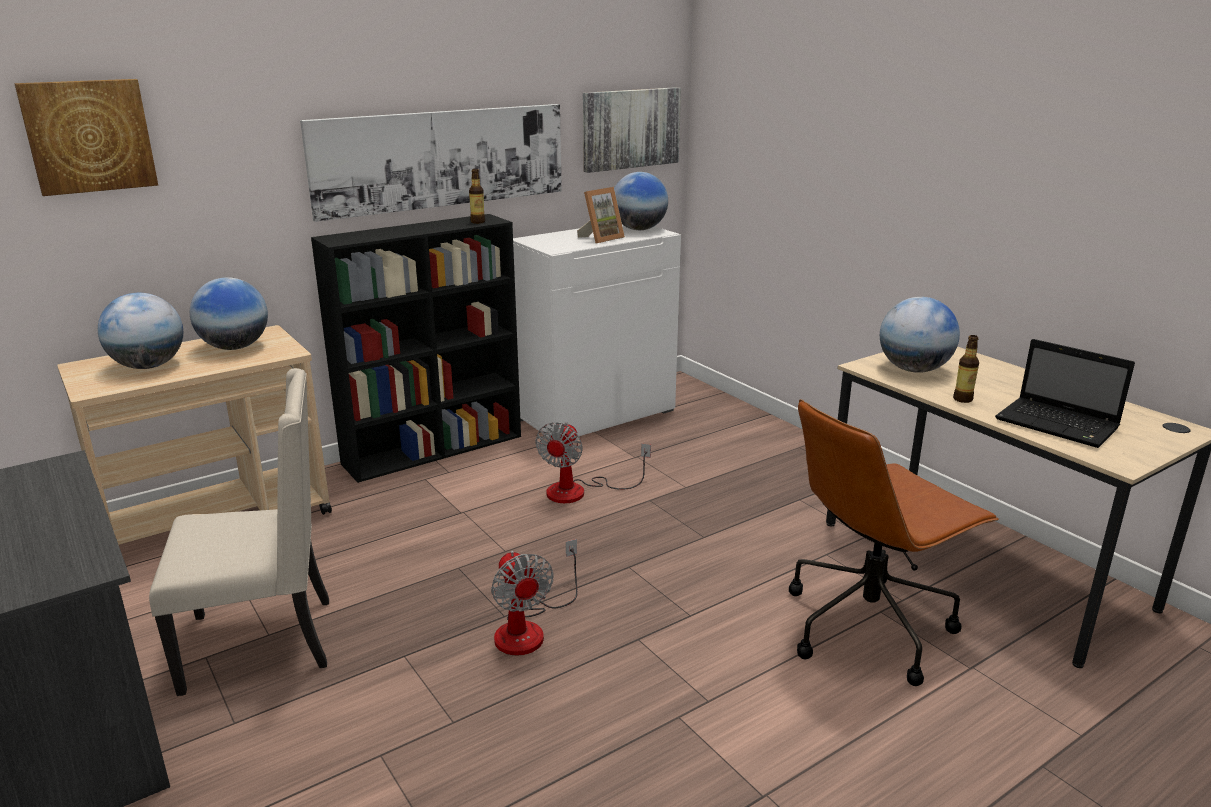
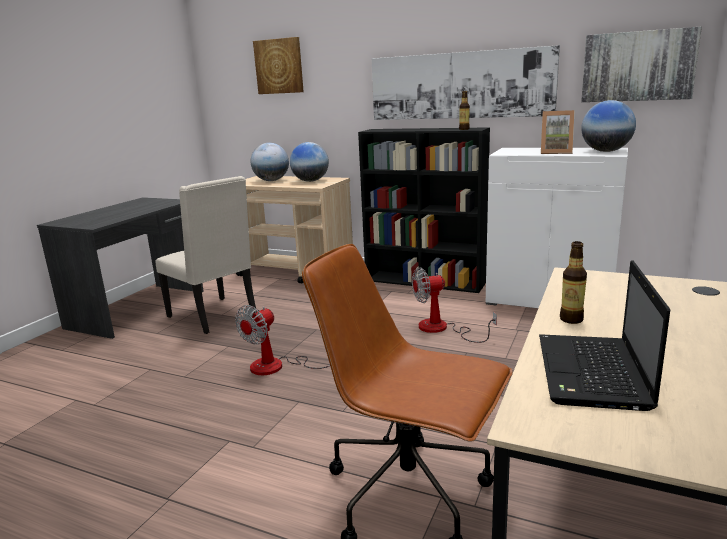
camera: 60 degrees right, 5 degrees down
(913, 370) = (609, 290): globe -> none

